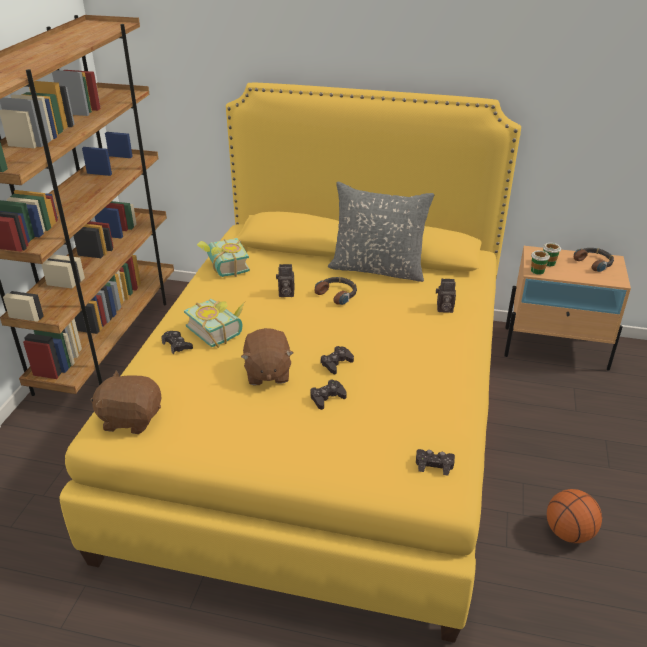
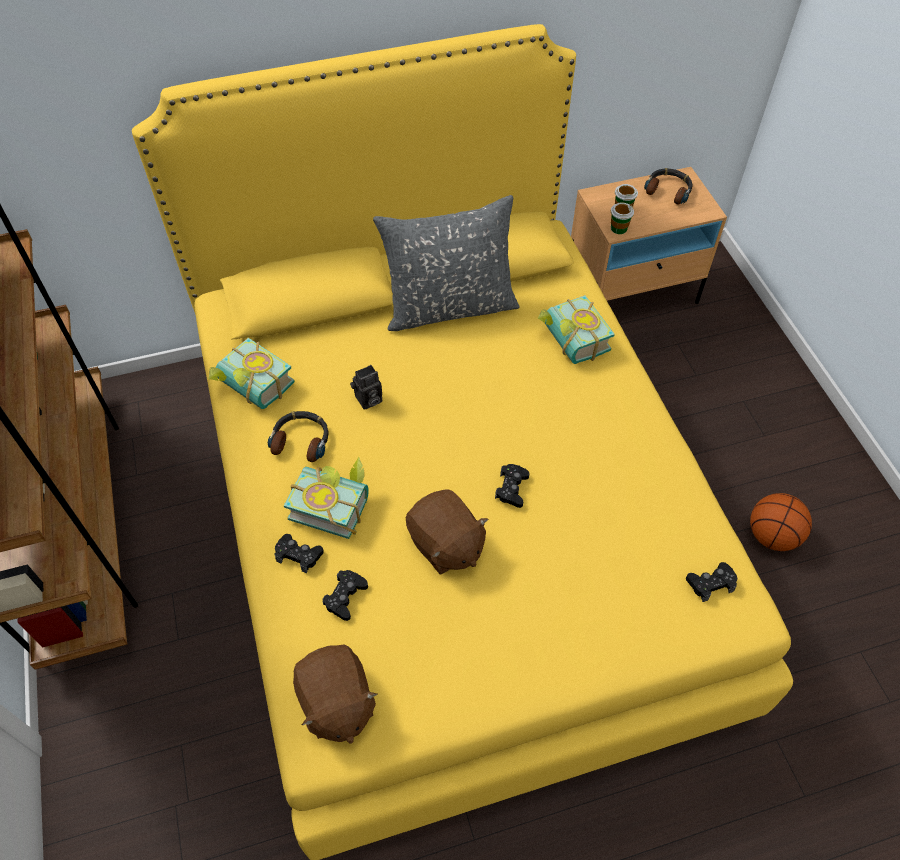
camera: 30 degrees left, 20 degrees up
(130, 418) = (336, 703): brown plush toy -> brown plush toy turned 90 degrees counterclockwise
(327, 397) = (539, 547): black game controller -> black game controller (345, 597)
(337, 294) = (432, 373): headphones -> headphones (301, 440)
(443, 309) = (569, 343): camera -> book

